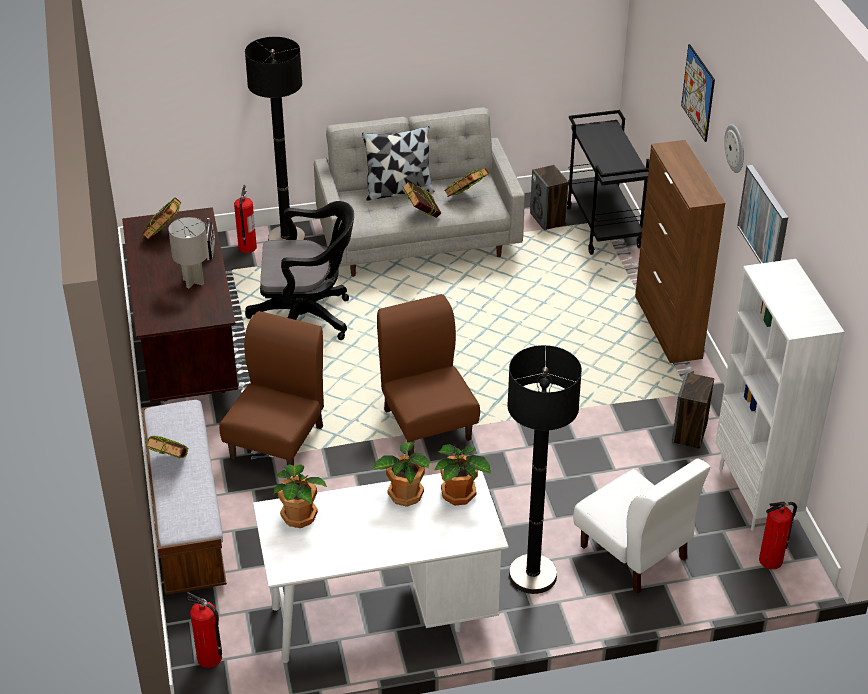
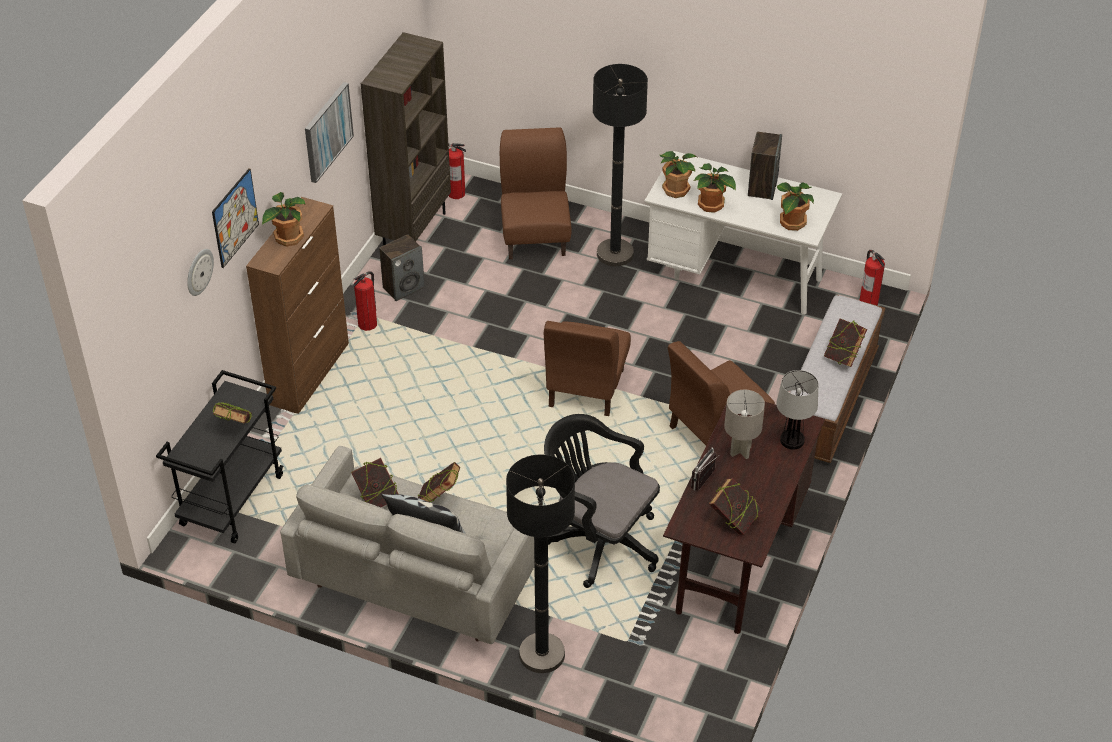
camera: 145 degrees left, 5 degrees up
(154, 307) = (791, 440): none -> table lamp
(247, 247) = (589, 665): fire extinguisher -> fire extinguisher (368, 324)
(548, 219) = (268, 538): speaker -> speaker (762, 187)
(598, 153) = (235, 428): none -> book
(633, 553) = (535, 236): white chair -> brown chair
(685, 169) = (287, 238): none -> potted plant
(735, 148) = (286, 156): wall clock -> wall clock (199, 271)
(757, 496) = (414, 229): white bookcase -> brown bookcase

